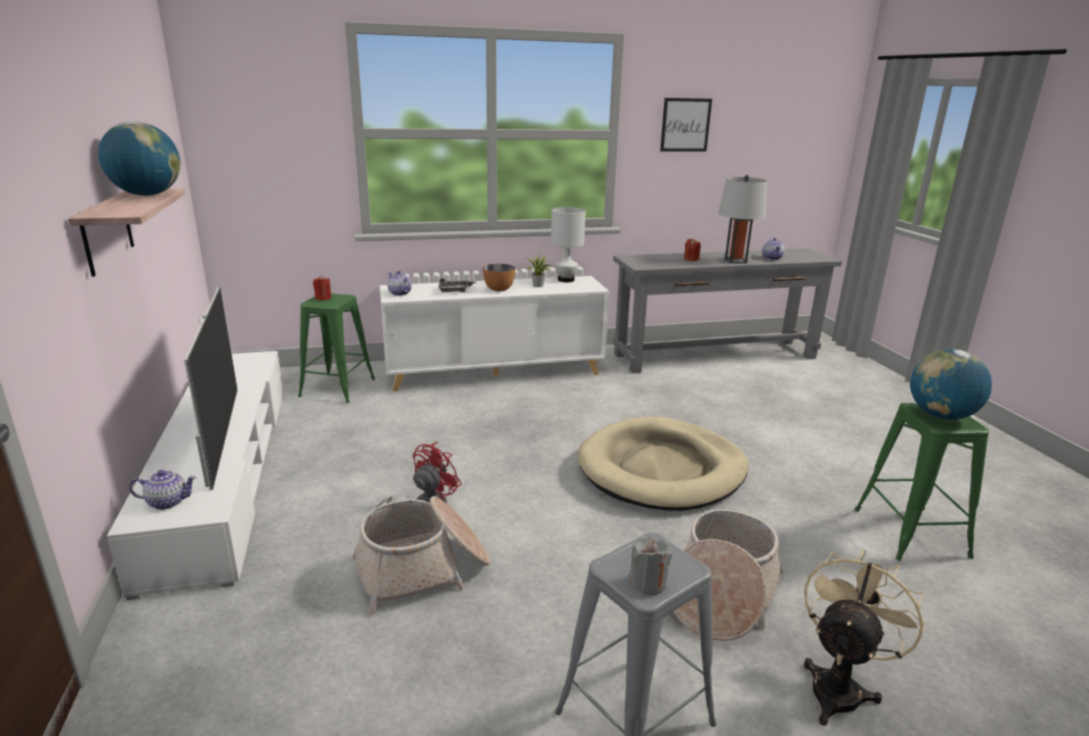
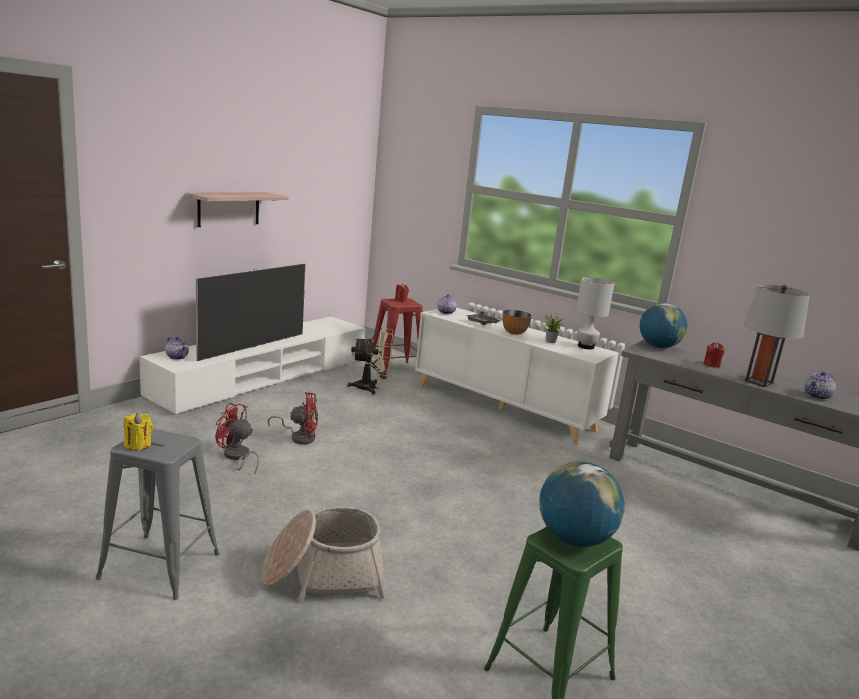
camera: 50 degrees right, 5 degrees down
(147, 195) = (257, 194): globe -> globe (658, 347)
(337, 388) = (395, 370): green stool -> red stool
(423, 569) = (237, 457): basket -> red fan
(647, 583) = (138, 445): grey candle -> yellow candle
(661, 469) = (466, 509): beige dog bed -> none
(685, 125) = (767, 223): picture -> none
(839, 686) = (260, 654): beige fan -> beige fan (371, 388)

